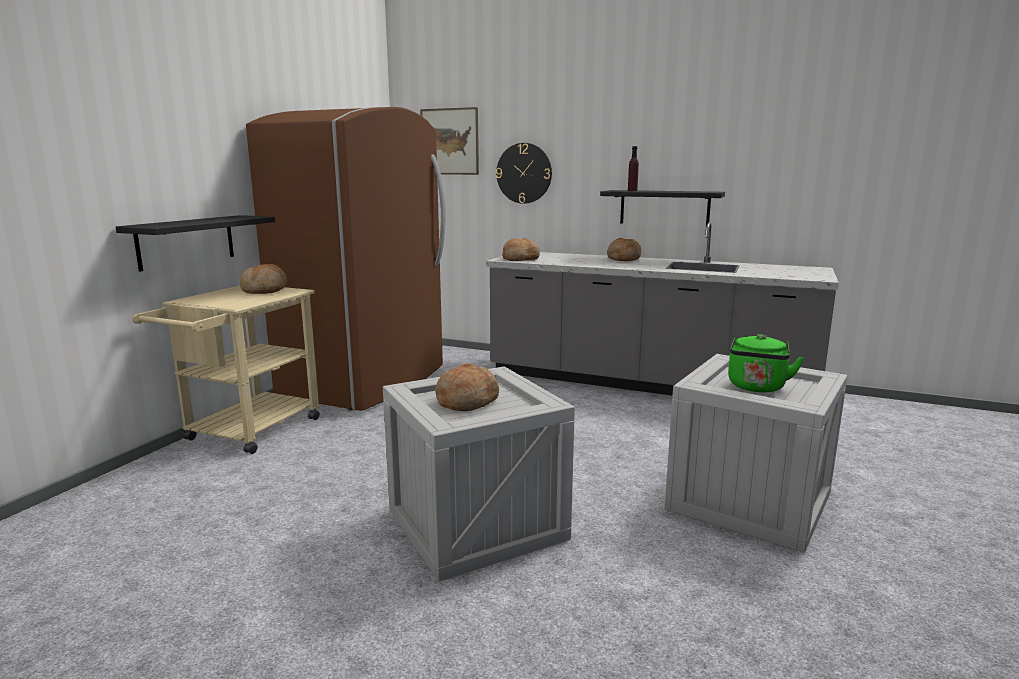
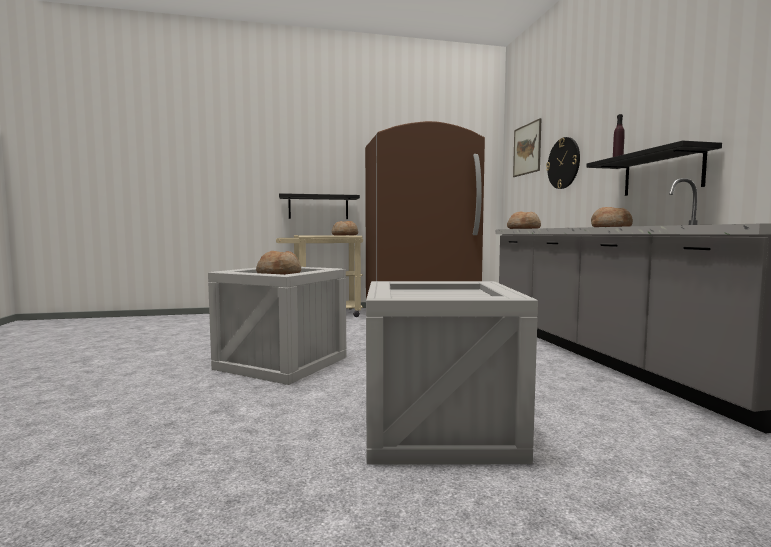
camera: 55 degrees right, 10 degrees down
(756, 388) = (430, 295): green kettle -> none

